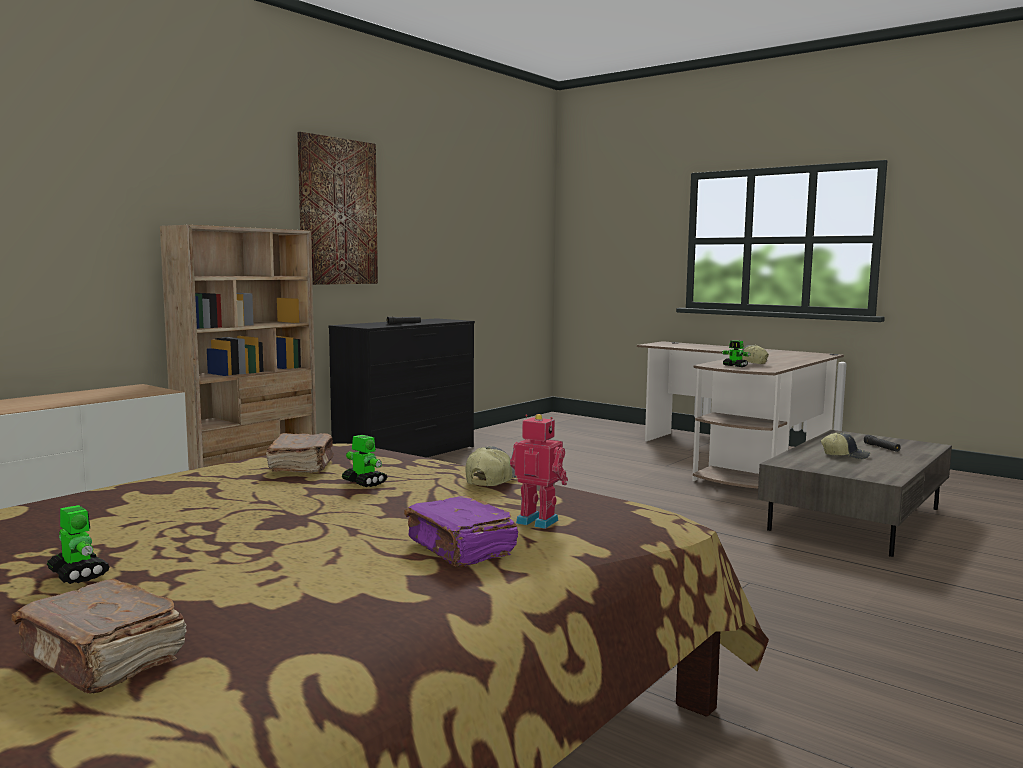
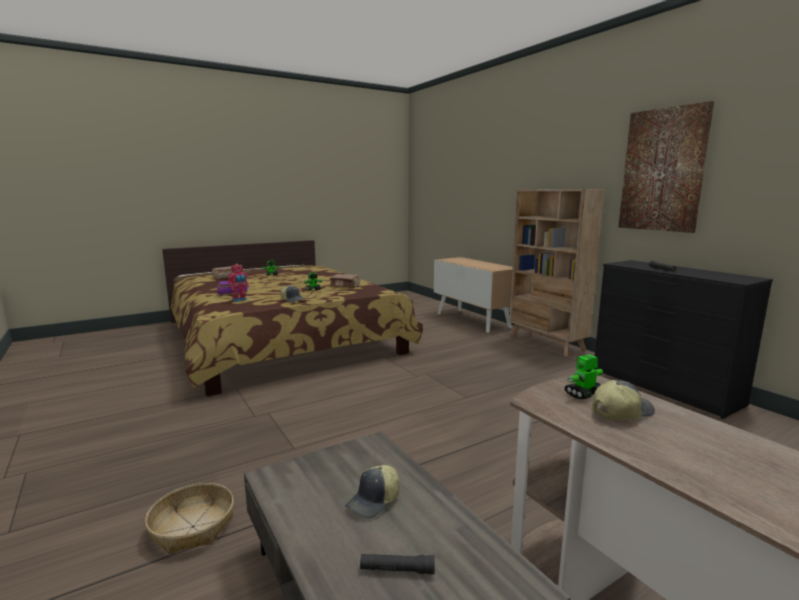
camera: 110 degrees right, 5 degrees up
(930, 590) = (192, 527): none -> basket

